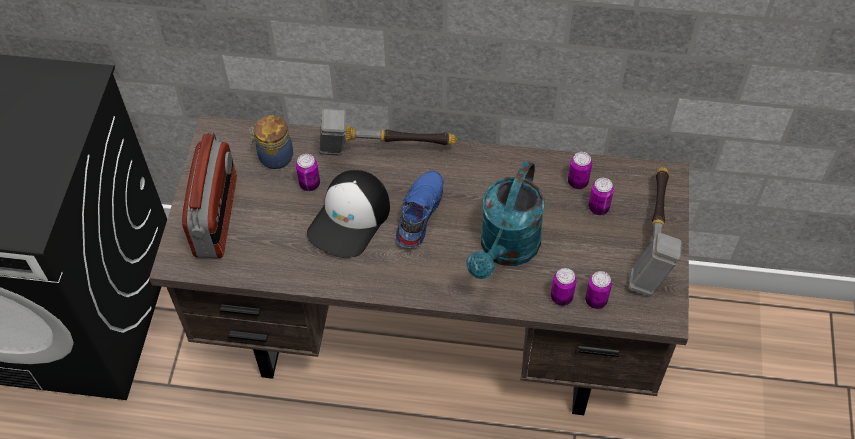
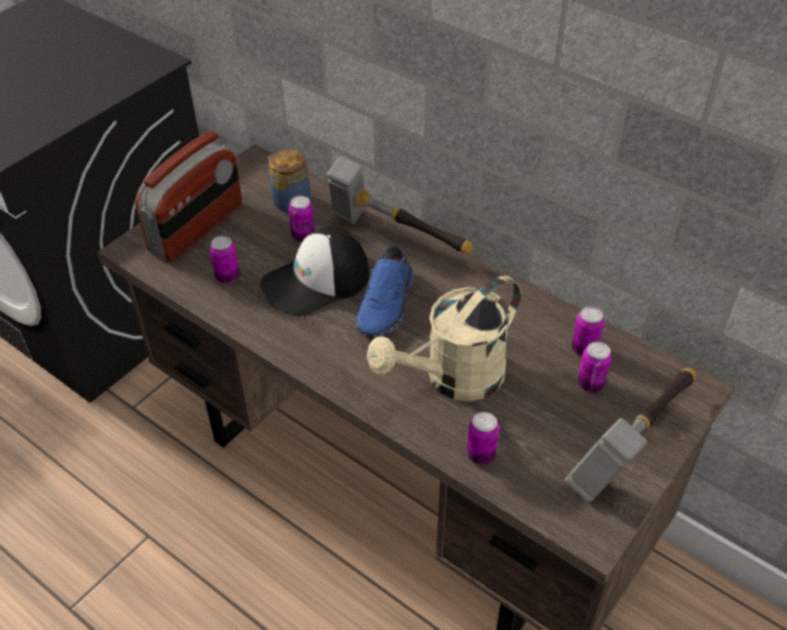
camera: 30 degrees right, 10 degrees down
(418, 213) = (387, 305): blue shoe -> blue shoe turned 150 degrees clockwise
(506, 250) = (453, 379): turquoise watering can -> beige watering can
(596, 300) = (519, 477): can -> can (227, 277)

